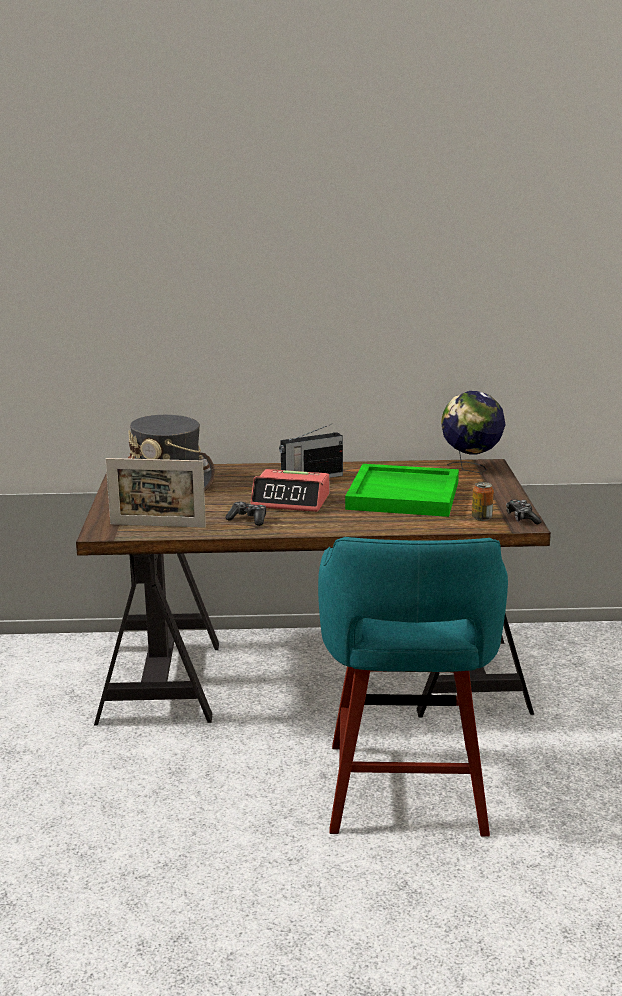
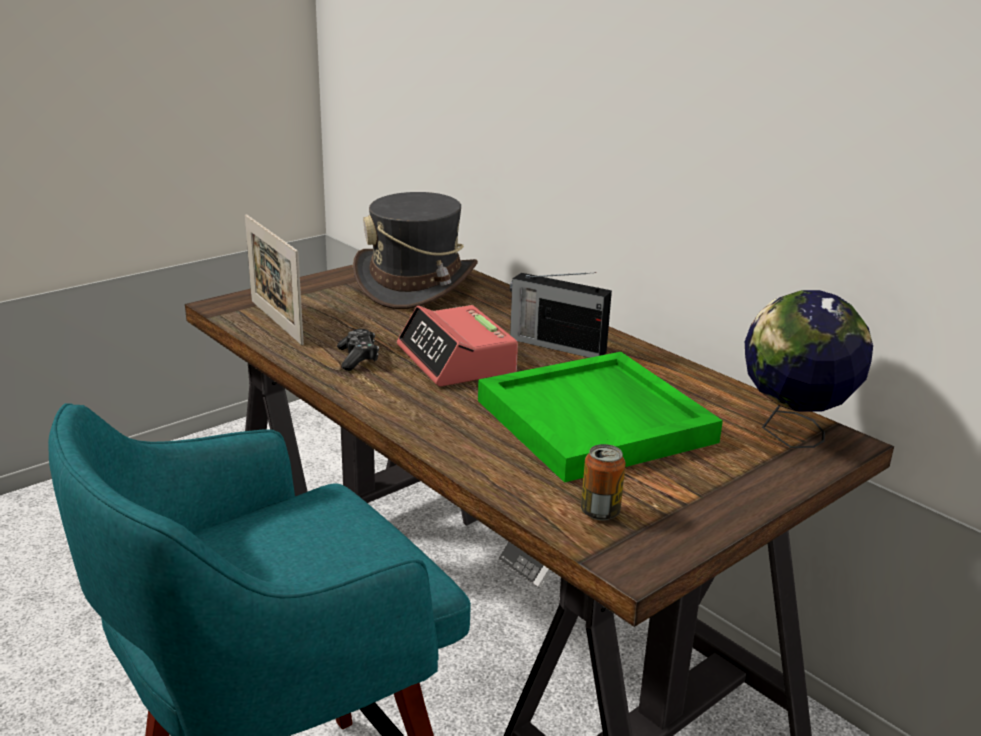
camera: 50 degrees right, 5 degrees up
(522, 518) = (655, 550): game controller -> none

